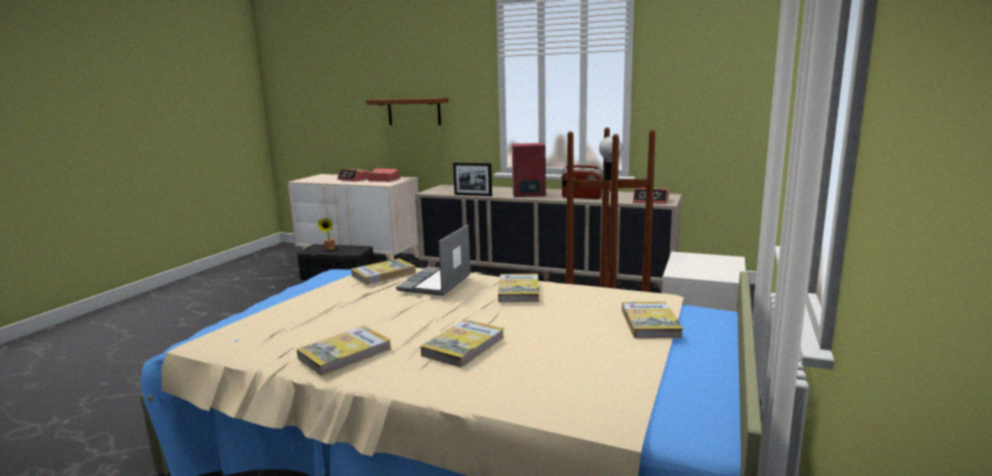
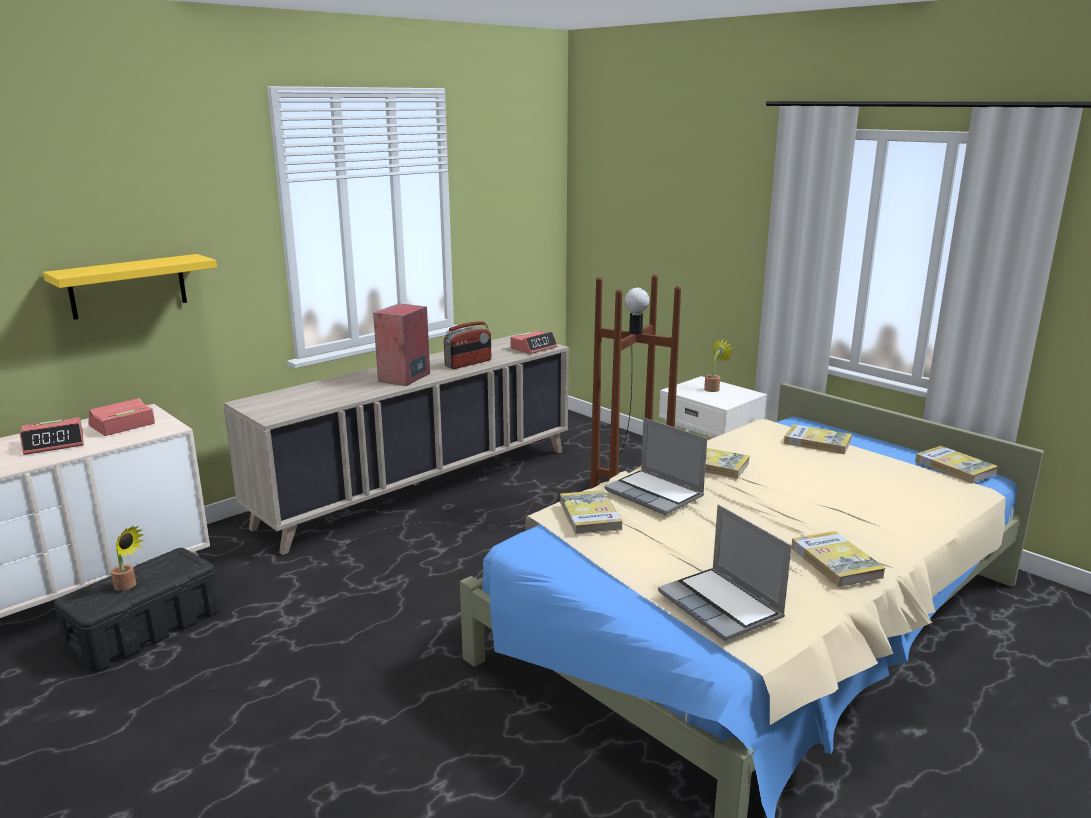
camera: 65 degrees left, 5 degrees up
(256, 325) = (722, 606): none -> laptop
(414, 111) = (128, 286): brown shelf -> yellow shelf
(463, 346) = (836, 511): book -> book (955, 467)
(473, 195) = (350, 400): picture frame -> none
(714, 264) = (713, 389): none -> potted plant

